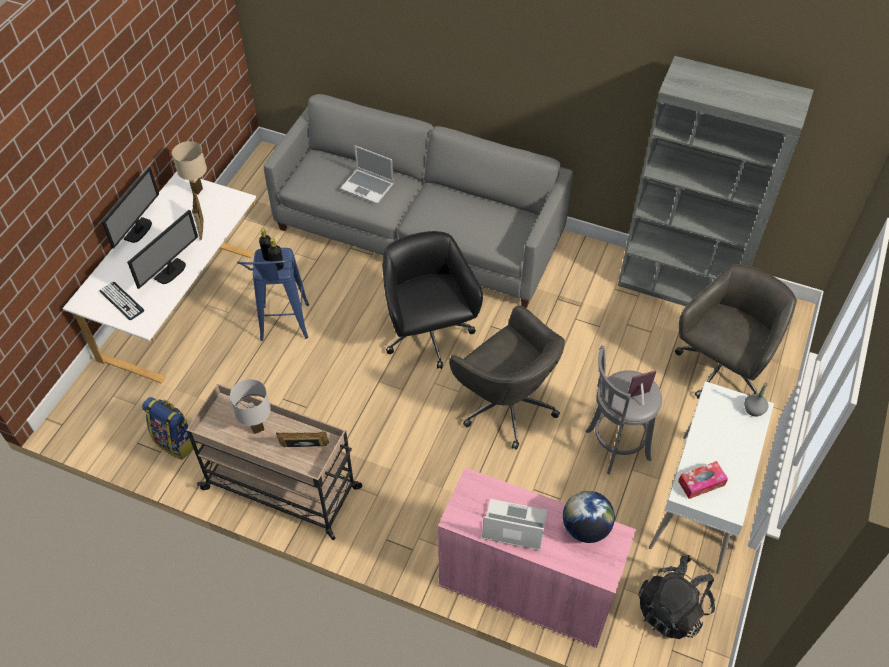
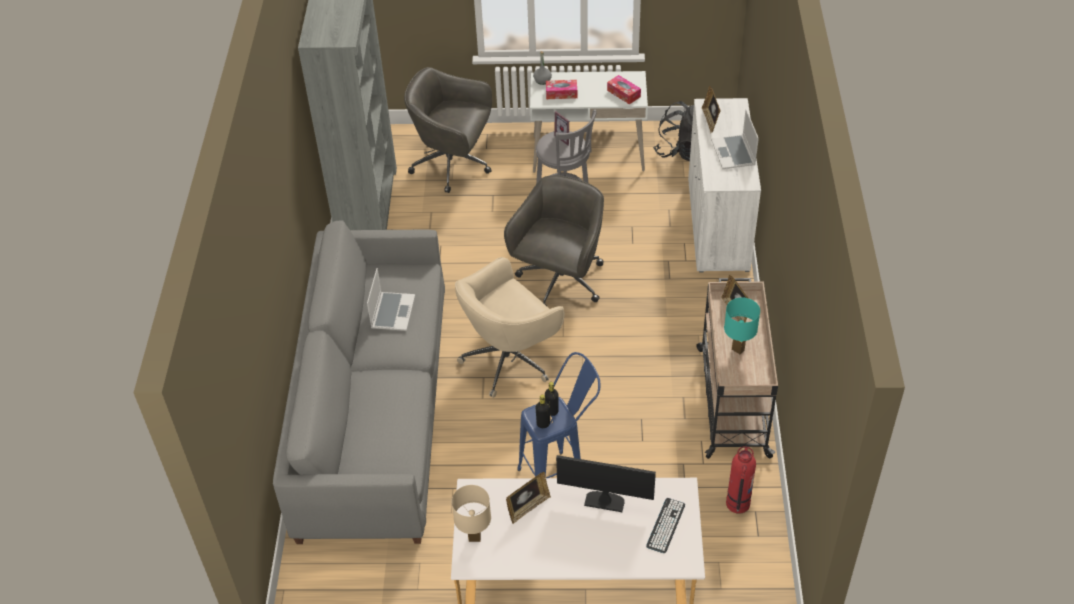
camera: 110 degrees left, 5 degrees down
(139, 231) = (563, 563): monitor -> none
(176, 442) = (737, 504): backpack -> fire extinguisher
(258, 428) = (737, 349): white table lamp -> turquoise table lamp
(368, 187) = (386, 403): laptop -> laptop (392, 312)
(428, 335) = (510, 359): black office chair -> beige office chair
(527, 588) = (717, 225): pink cabinet -> white cabinet
(585, 528) = (710, 120): globe -> picture frame
(722, 419) = (561, 93): none -> tissue box

